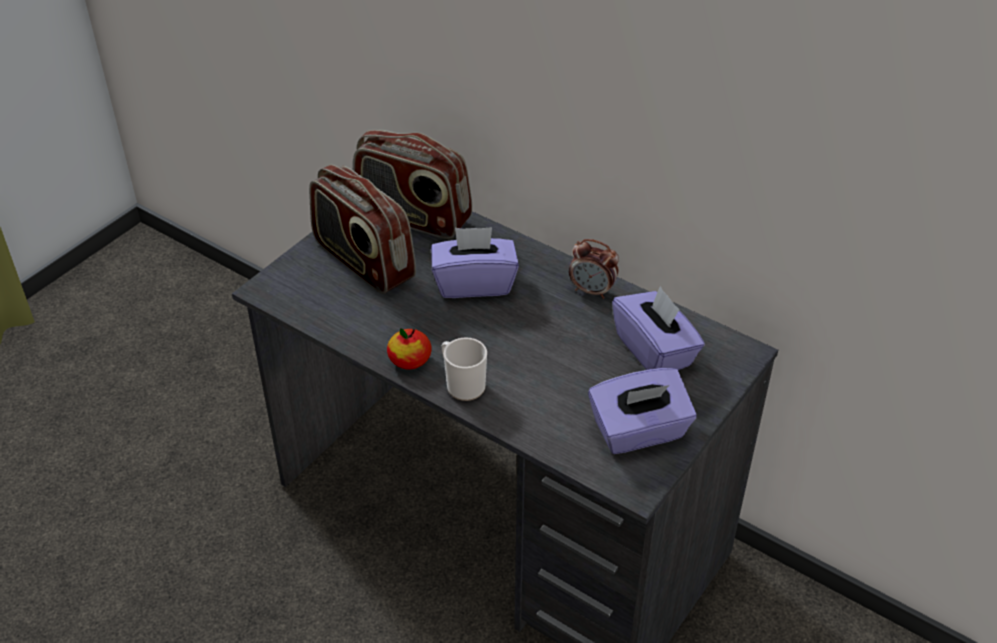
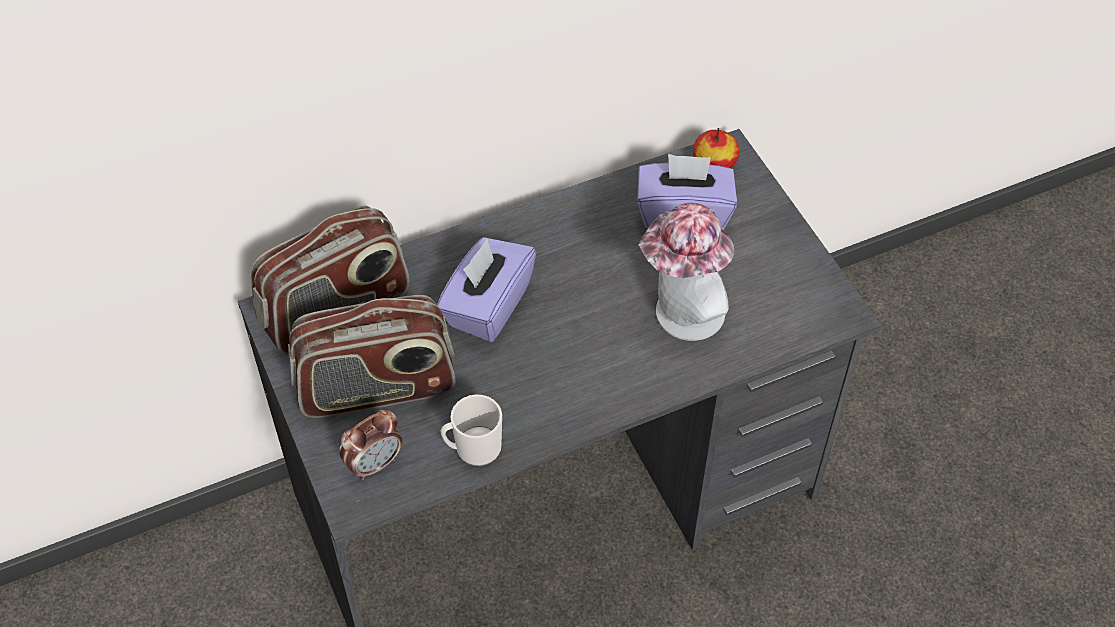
camera: 60 degrees left, 10 degrees up
(410, 360) = (565, 413): apple -> apple (714, 162)
(462, 385) = (630, 384): mug -> mug (473, 448)
(550, 388) = (681, 316): none -> hat
(592, 291) = (569, 218): alarm clock -> alarm clock (374, 464)
(639, 432) = (778, 277): purple tissue box -> none

